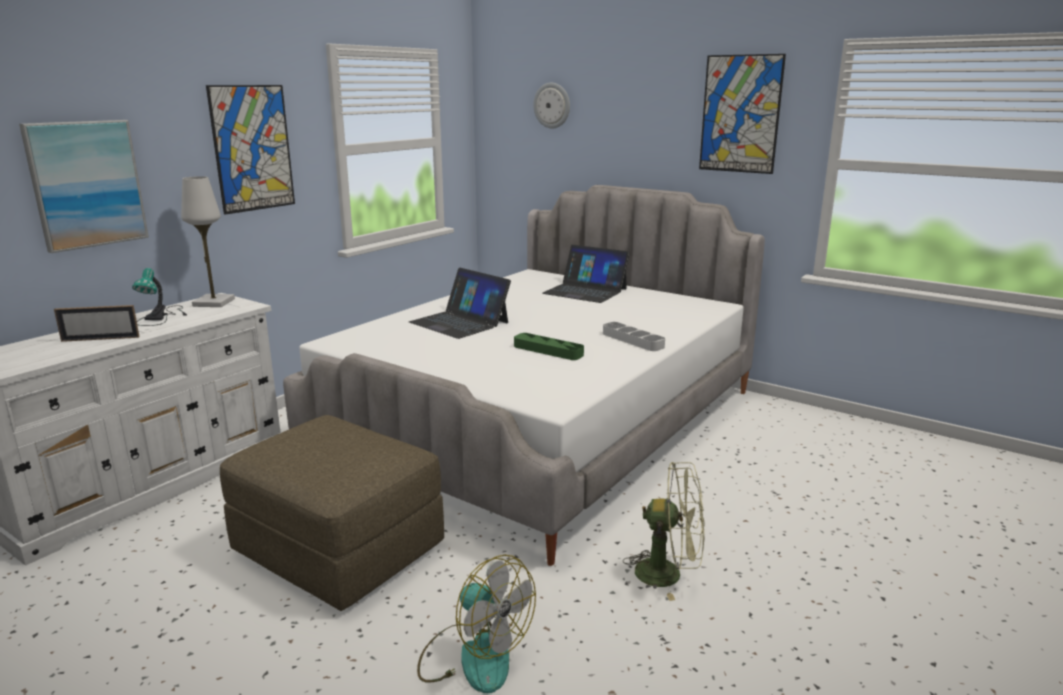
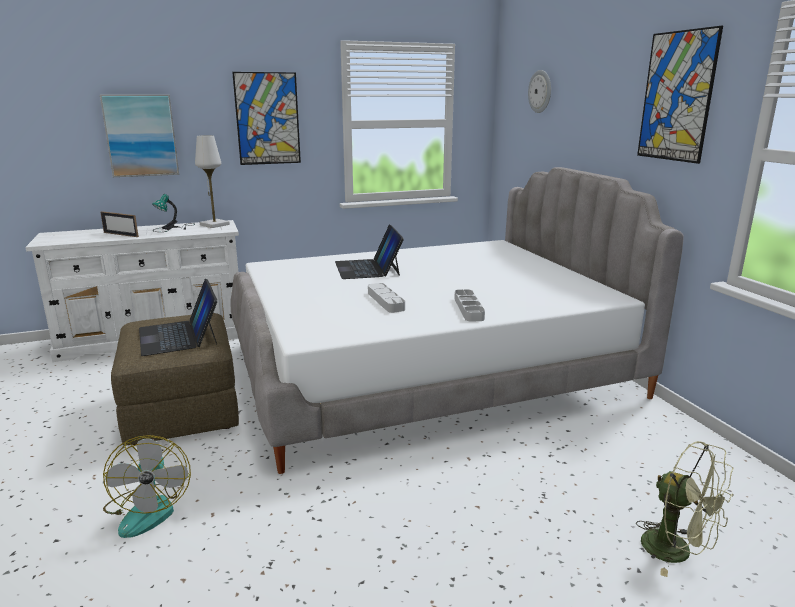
camera: 35 degrees right, 0 degrees up
(548, 350) = (385, 301): green tray -> grey tray
(585, 291) = (513, 264): laptop -> laptop (179, 336)
(668, 574) = (348, 518): green fan -> green fan (677, 552)

